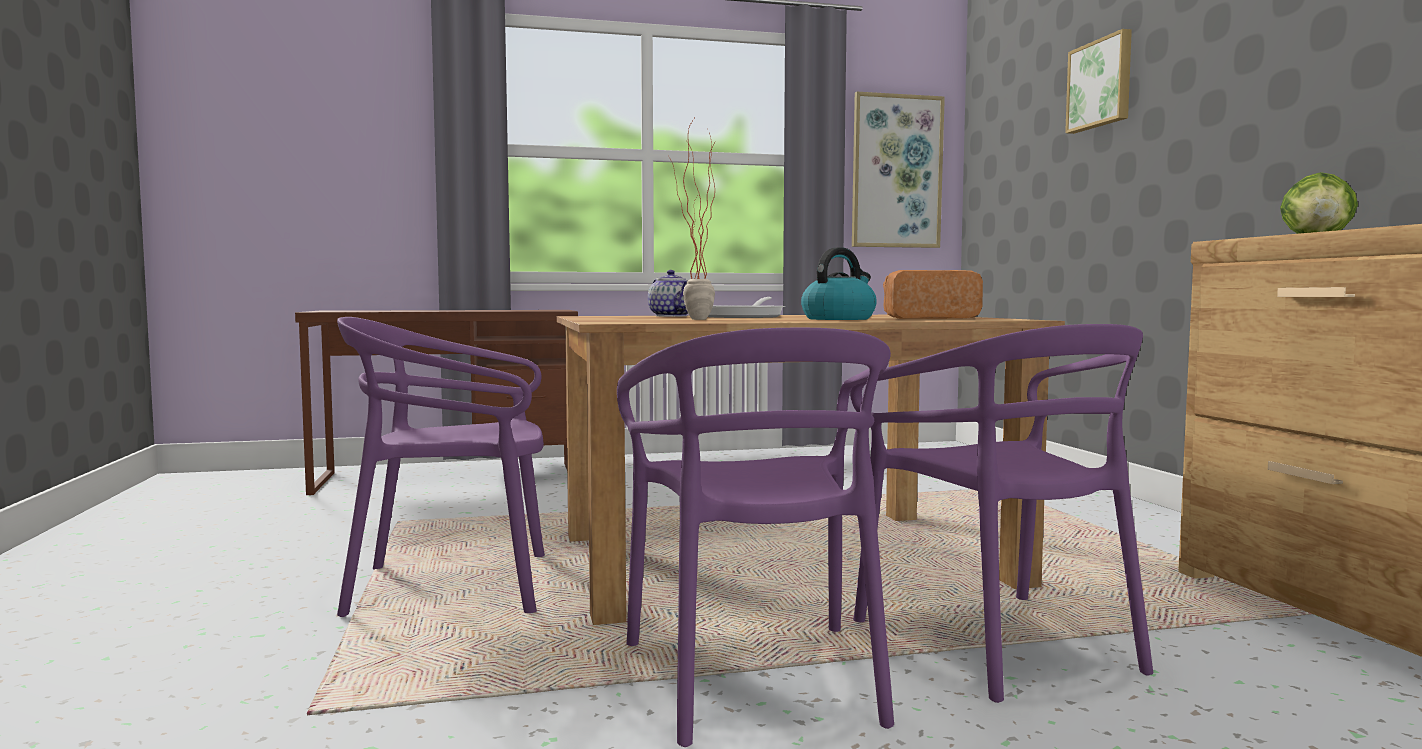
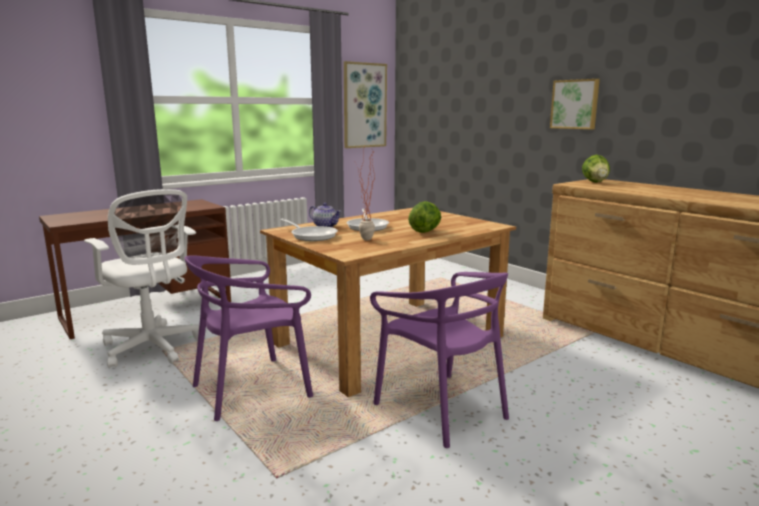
camera: 25 degrees left, 10 degrees up
(391, 518) = (153, 348): none -> white office chair
(617, 317) = (311, 235): none -> frying pan
(839, 319) = (425, 231): kettle -> lettuce
(928, 318) = (455, 224): bread -> none
(997, 643) = (510, 369): purple chair -> none
(1101, 84) = (480, 78): picture -> picture (575, 104)

